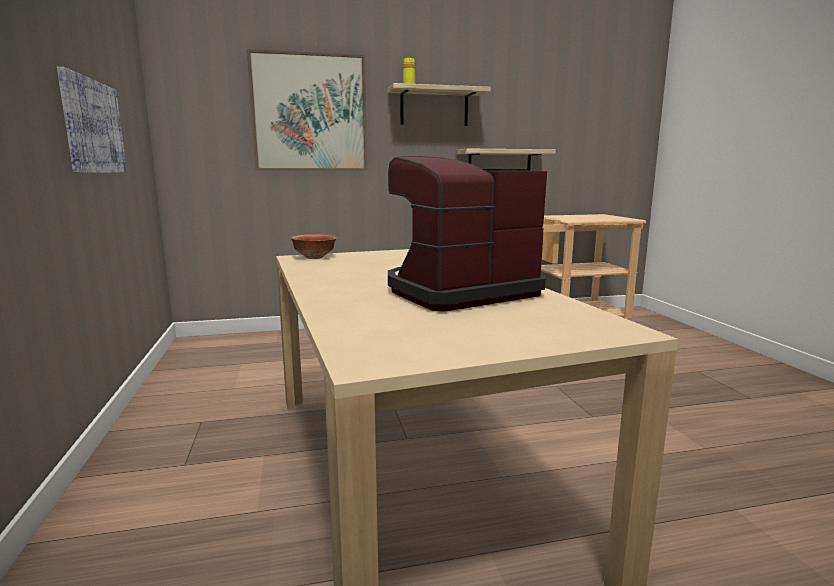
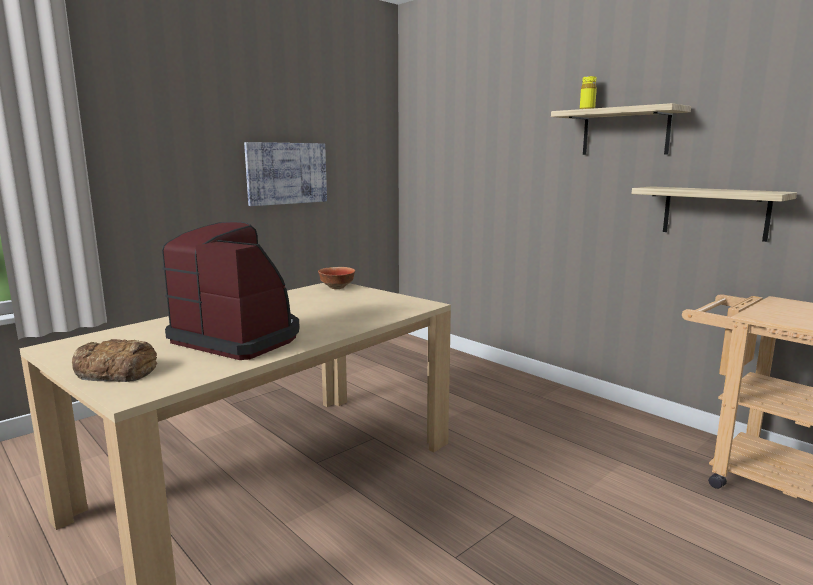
camera: 60 degrees right, 0 degrees up
(309, 113) = (498, 145): picture -> none
(531, 334) = (117, 370): none -> bread

